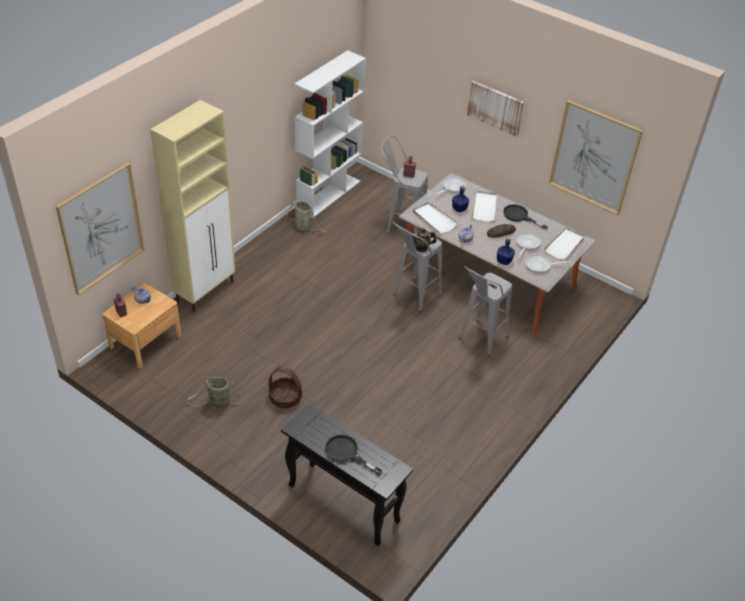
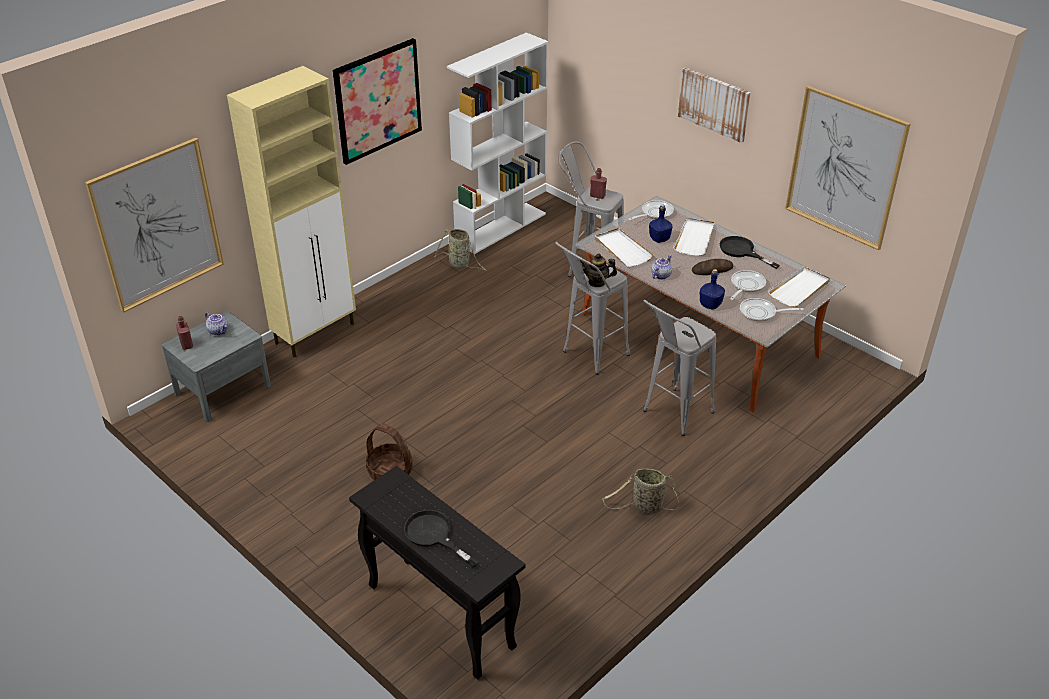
camera: 10 degrees right, 5 degrees down
(145, 342) = (223, 390): brown nightstand -> grey nightstand
(218, 403) = (298, 471): basket -> basket (645, 507)
(247, 115) = (378, 100): none -> picture

